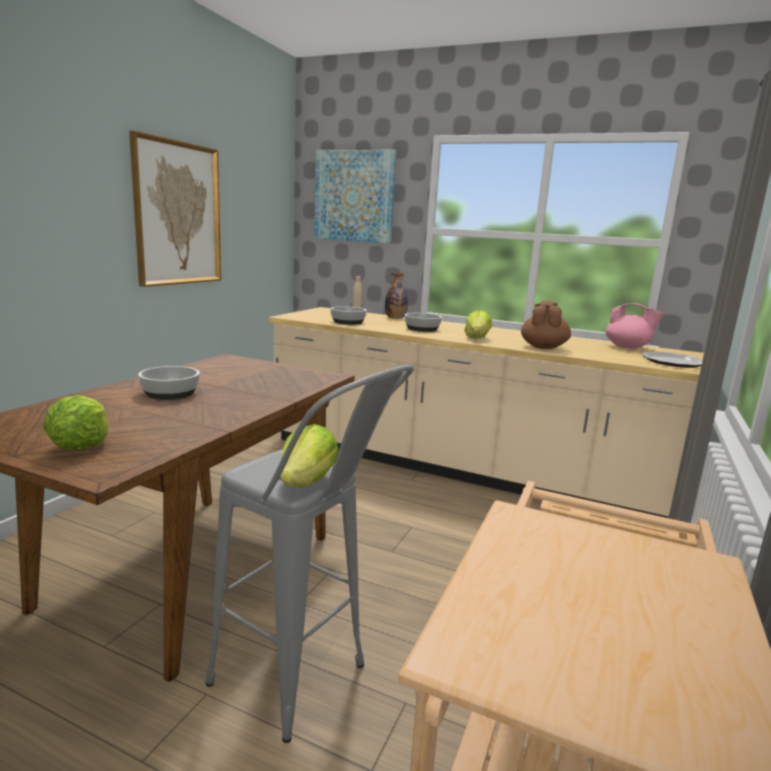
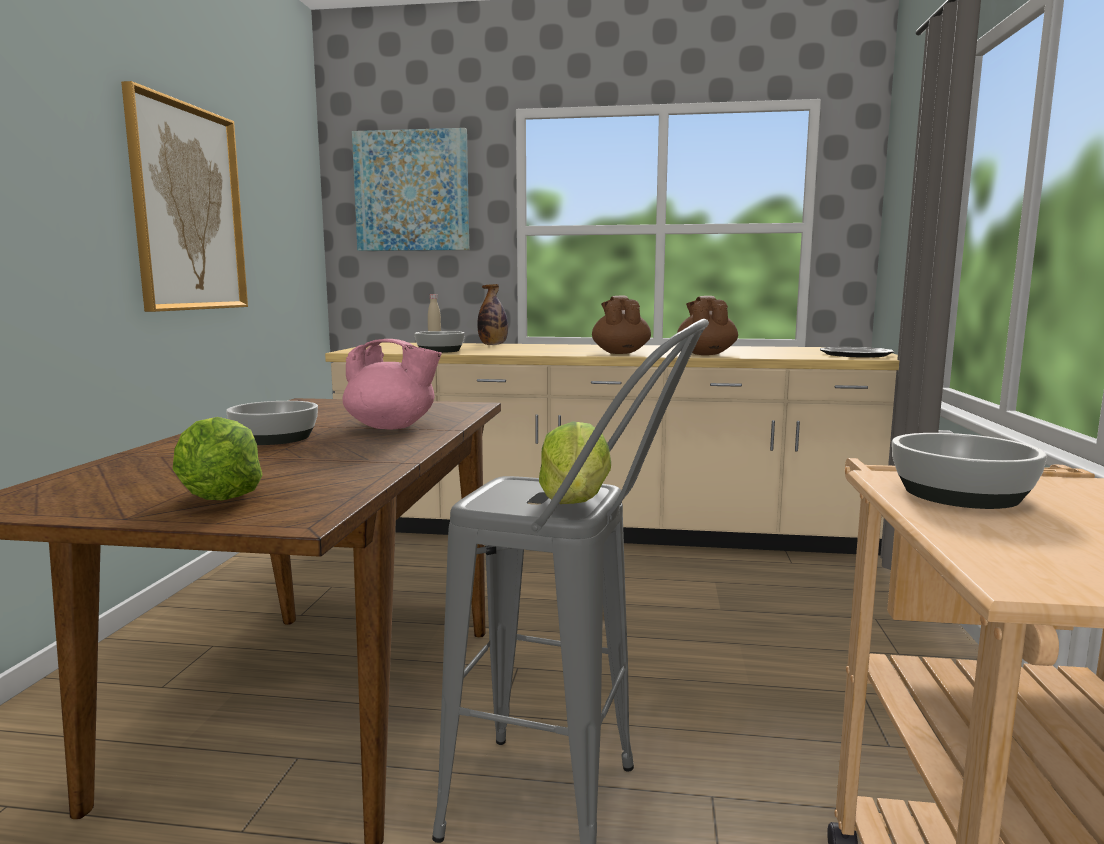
camera: 15 degrees left, 5 degrees down
(422, 329) = (543, 350): bowl -> bowl (962, 494)
(477, 338) = (620, 353): lettuce -> brown teapot
(628, 347) = (792, 349): pink teapot -> pink teapot (392, 427)

